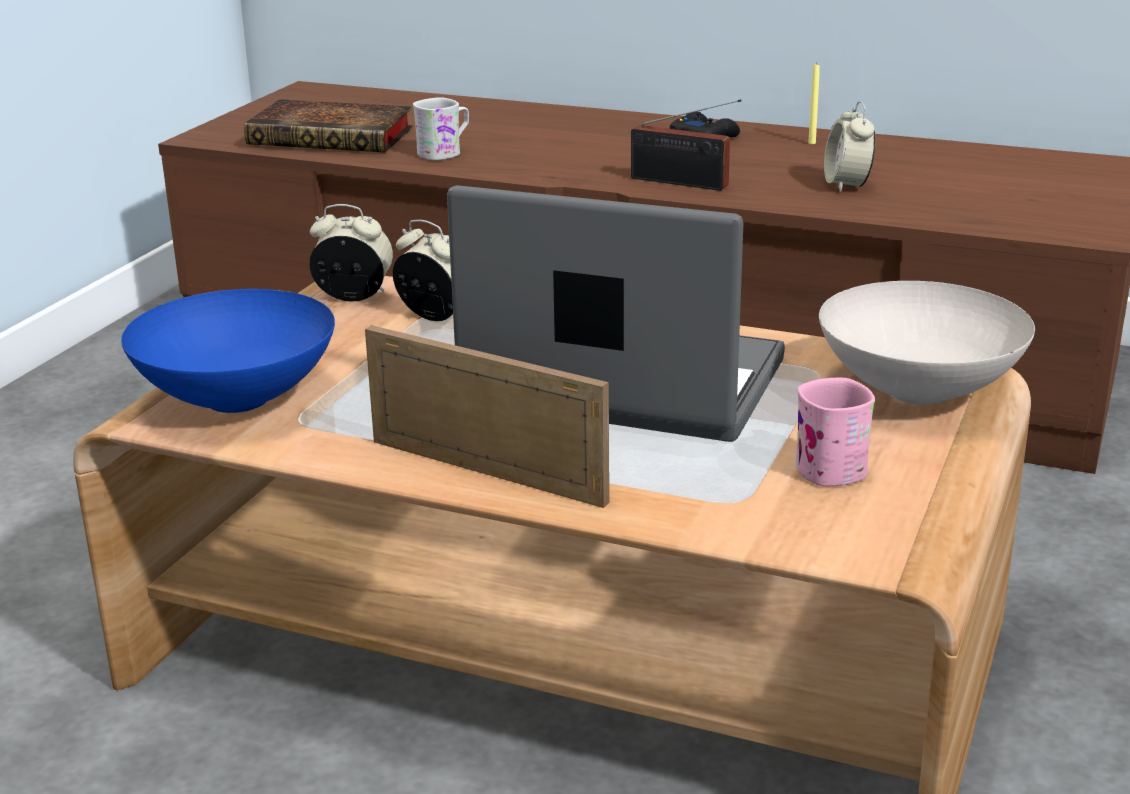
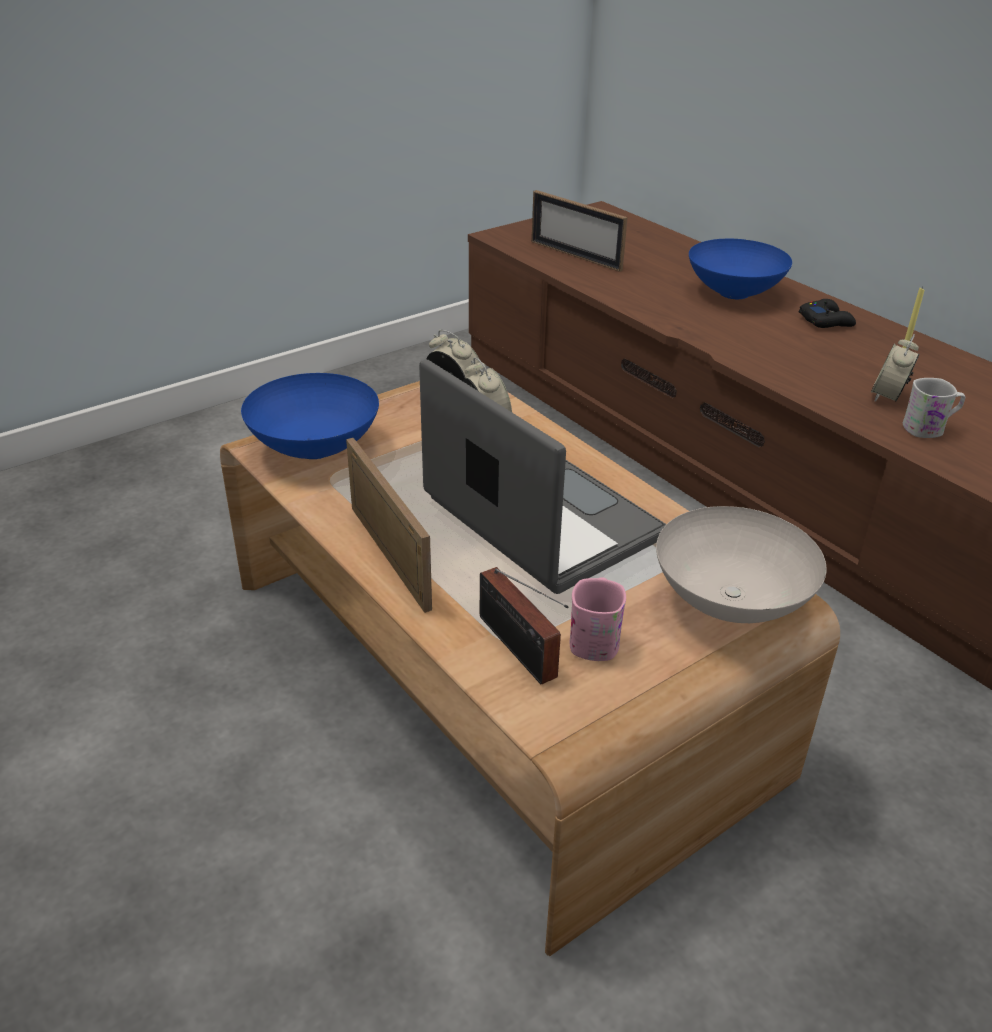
camera: 30 degrees right, 10 degrees up
(335, 137) = (575, 255): book -> picture frame
(445, 153) = (630, 287): white mug -> white mug (929, 428)
(574, 133) = (735, 293): none -> blue bowl
(684, 183) = (765, 359): radio -> radio (519, 651)

